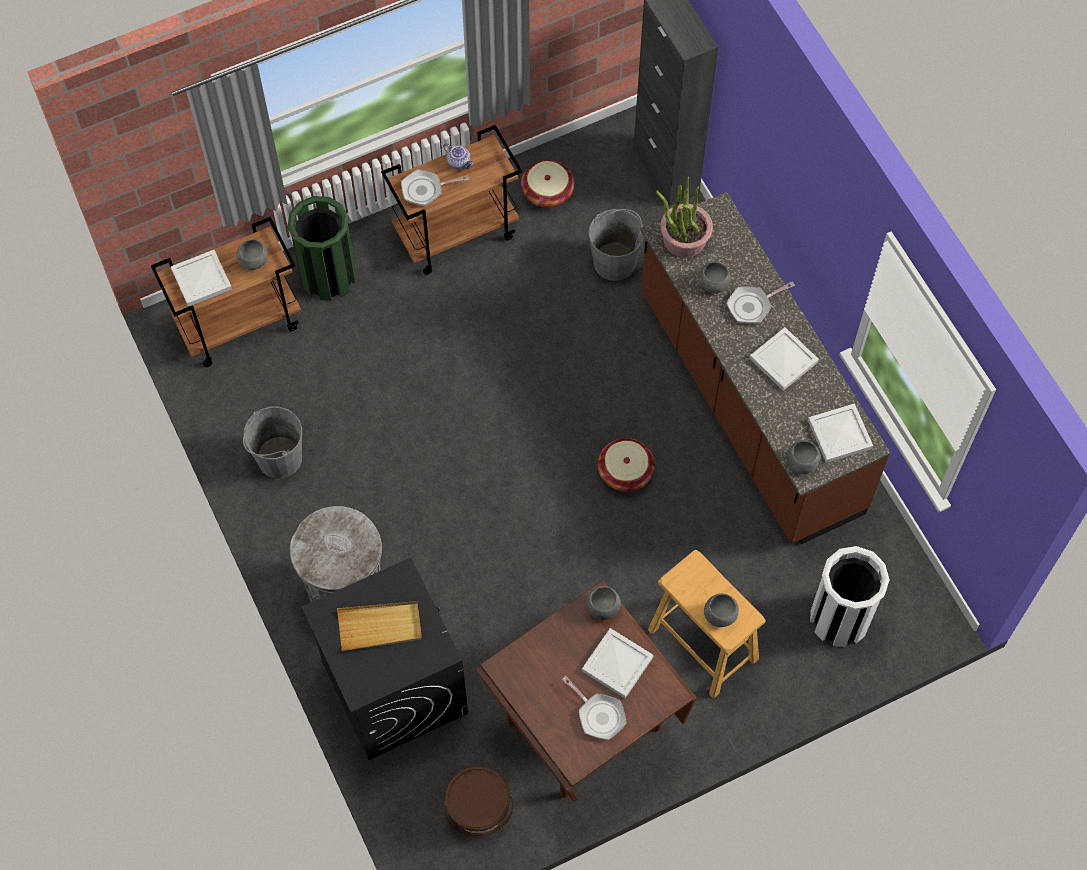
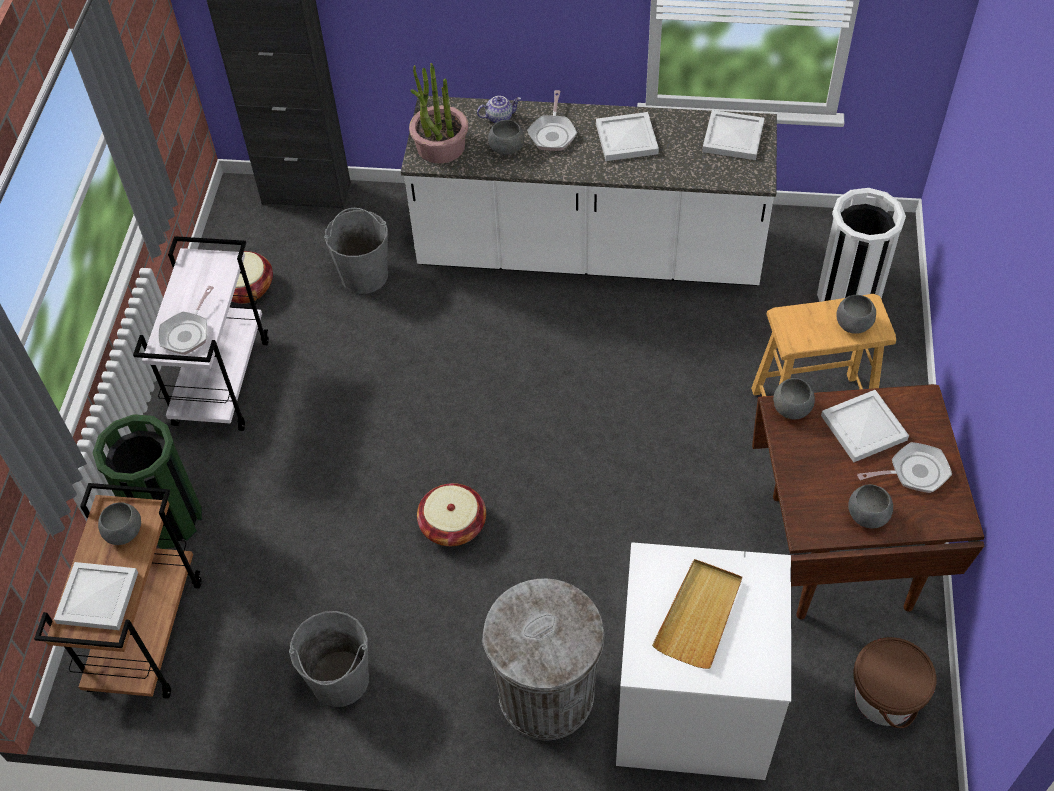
camera: 55 degrees left, 10 degrees down
(393, 686) = (691, 706): black washing machine -> white washing machine
(457, 233) = (221, 381): brown cart -> white cart
(459, 162) = (183, 290): teapot -> teapot (499, 117)
(625, 472) = (589, 377): basket -> basket (453, 525)
(748, 404) = (589, 253): brown counter -> white counter
(802, 463) = (744, 176): grey bowl -> grey bowl (867, 515)

